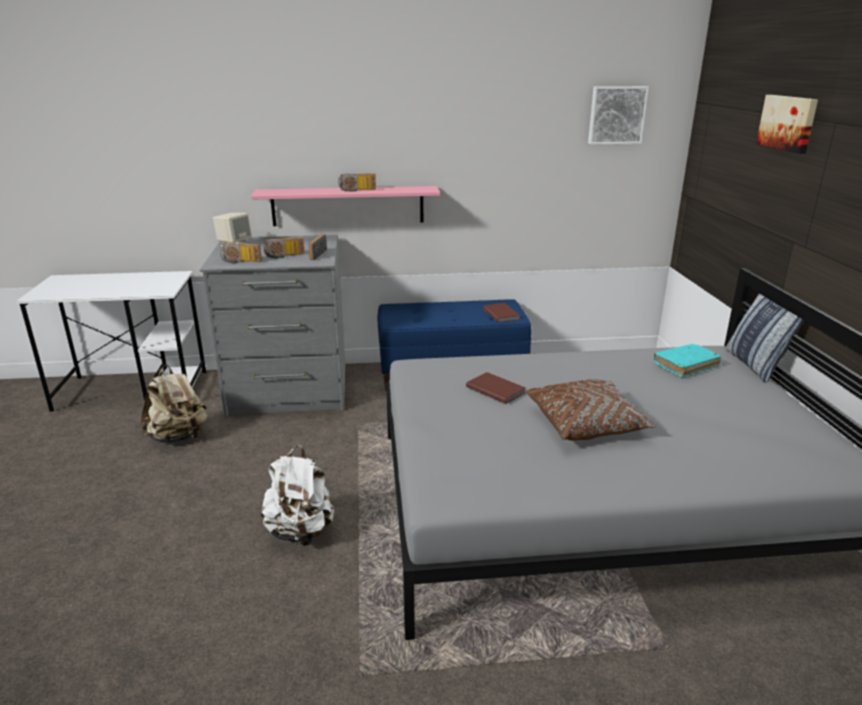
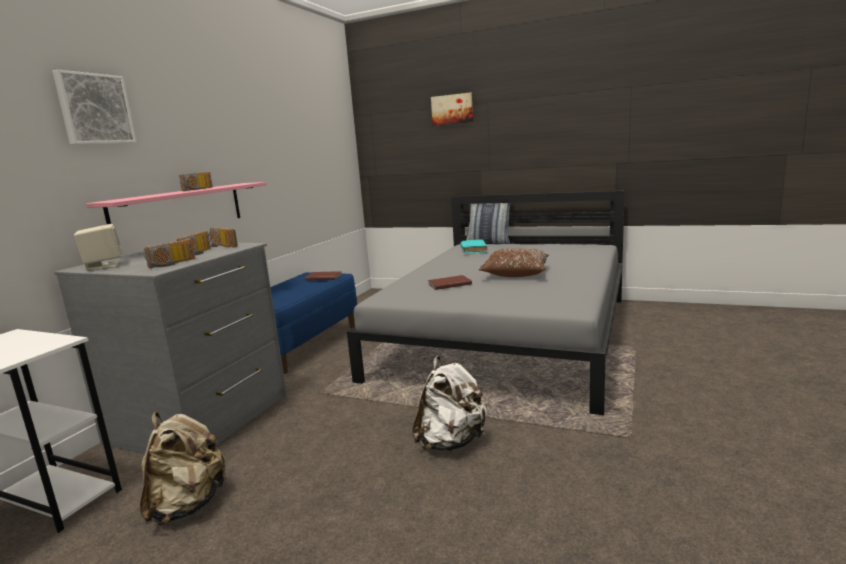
camera: 60 degrees left, 10 degrees down
(616, 115) = (326, 123): picture -> picture (94, 109)

